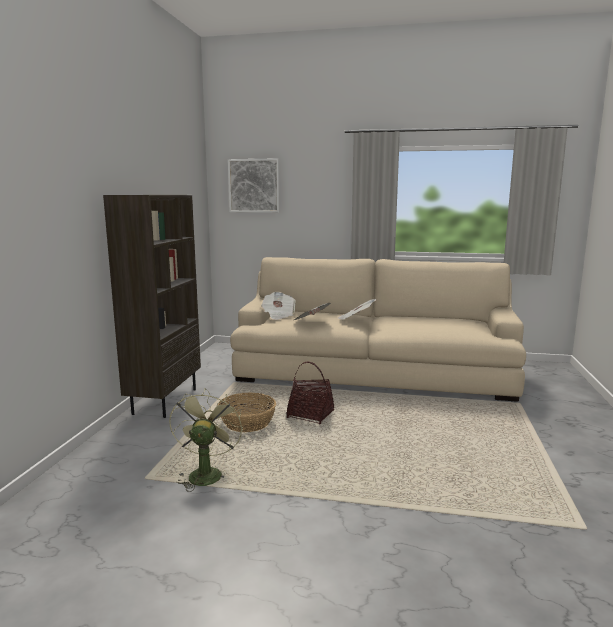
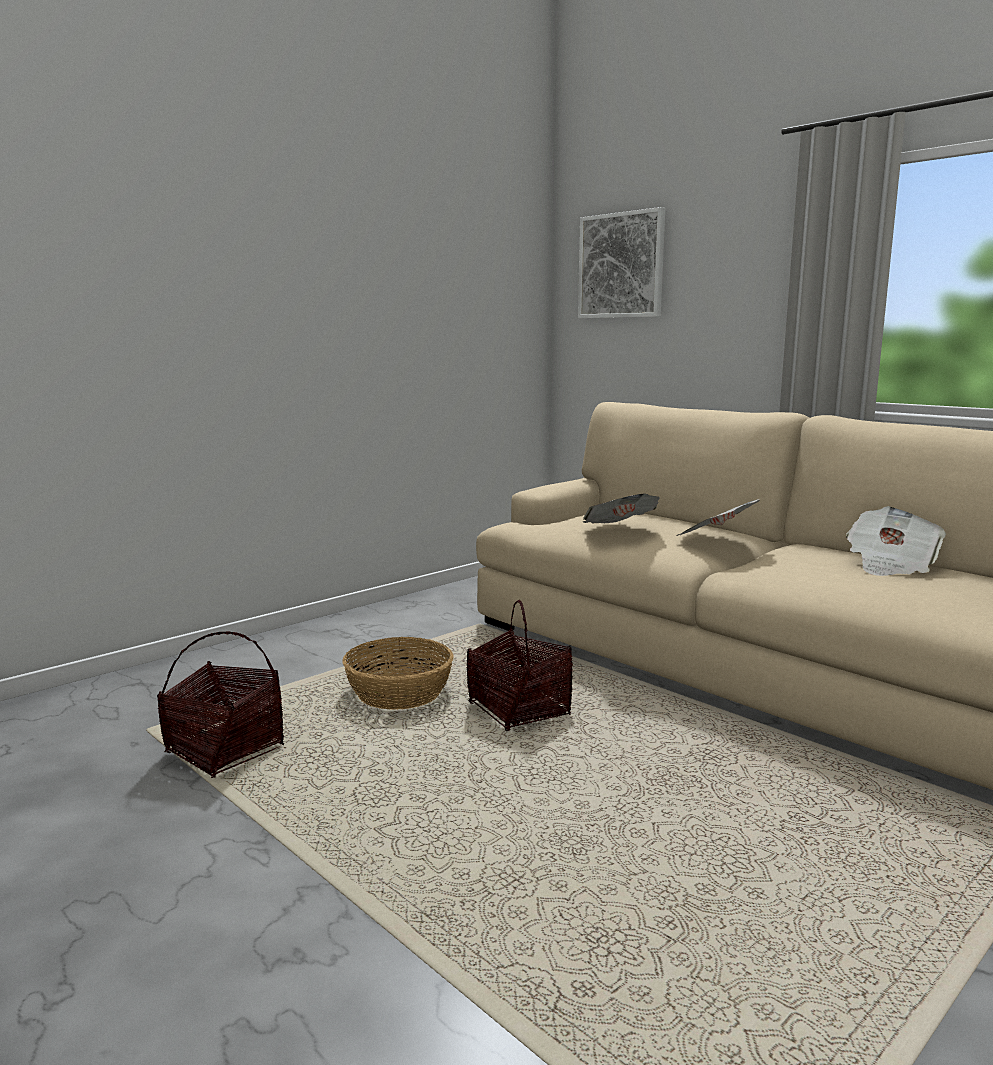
camera: 35 degrees right, 0 degrees up
(164, 401) = (342, 628): brown bookcase -> none
(205, 473) = (224, 750): green fan -> basket
(278, 315) = (584, 513): newspaper -> newspaper (890, 565)

